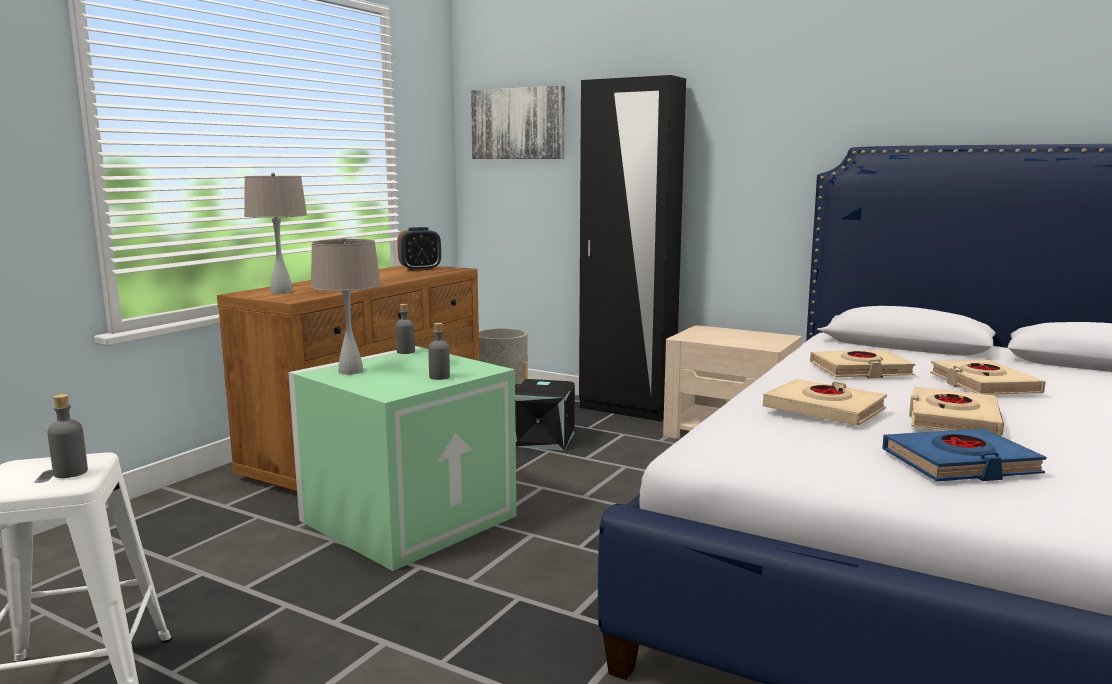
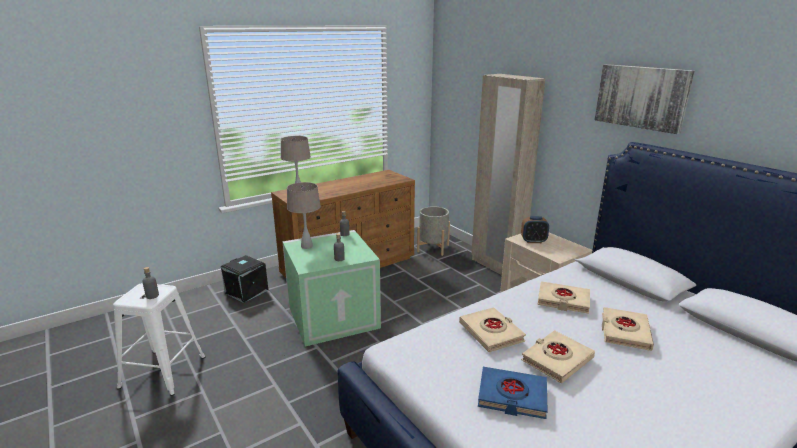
camera: 25 degrees right, 10 degrees up
(420, 269) = (385, 177): alarm clock -> alarm clock (533, 241)
(518, 124) = (460, 90): picture -> picture (641, 97)
(542, 440) = (433, 279): black storage box -> black storage box (246, 292)
(626, 410) = (496, 266): black wardrobe -> beige wardrobe

